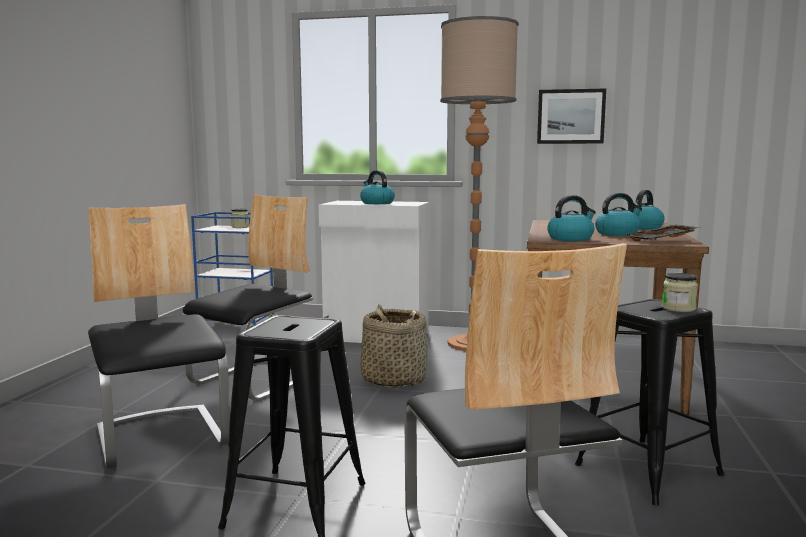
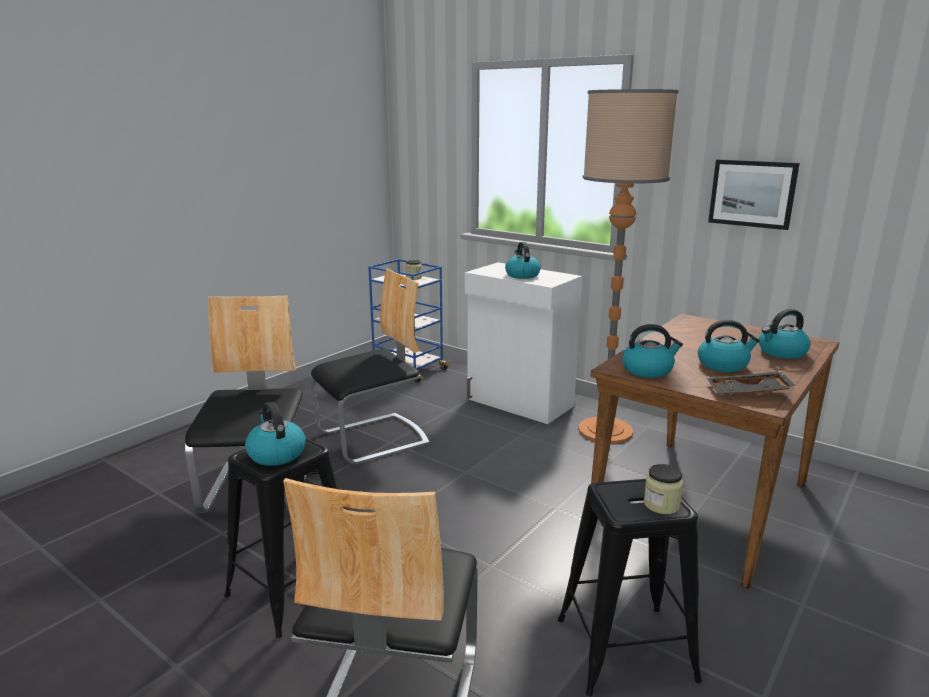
camera: 25 degrees right, 10 degrees up
(290, 327) = (276, 454): none -> kettle
(393, 379) = (486, 464): basket -> none

